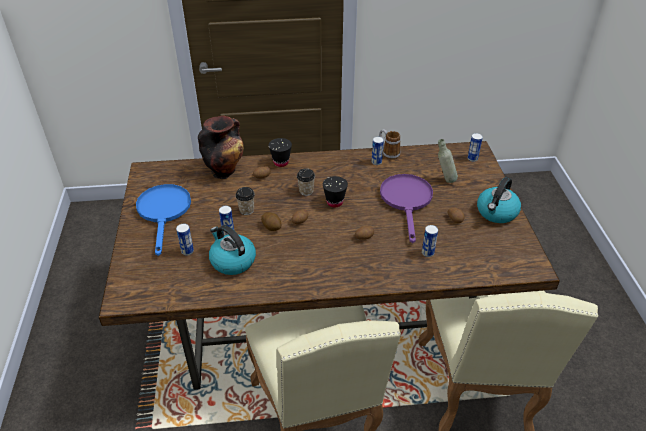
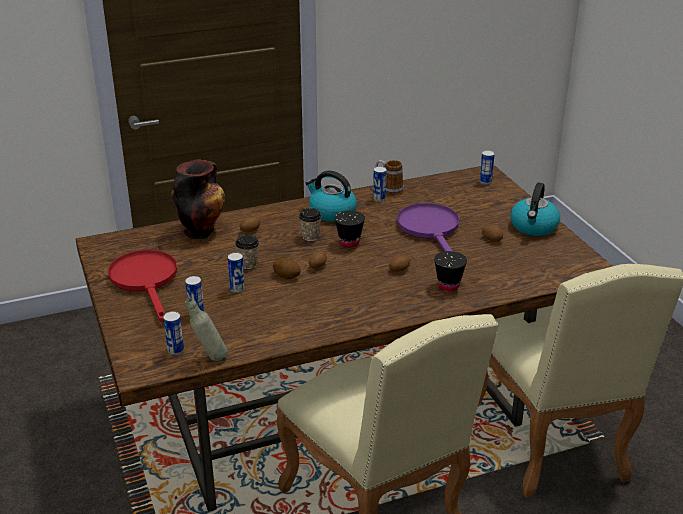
camera: 15 degrees left, 10 degrees down
(164, 212) = (146, 281): blue frying pan -> red frying pan
(232, 261) = (256, 314): kettle -> kettle (331, 212)
(281, 162) = (266, 214): black cup -> black cup (448, 285)
(427, 253) = (476, 273): can -> can (175, 351)
(444, 180) = (464, 205): grey bottle -> grey bottle (209, 358)

